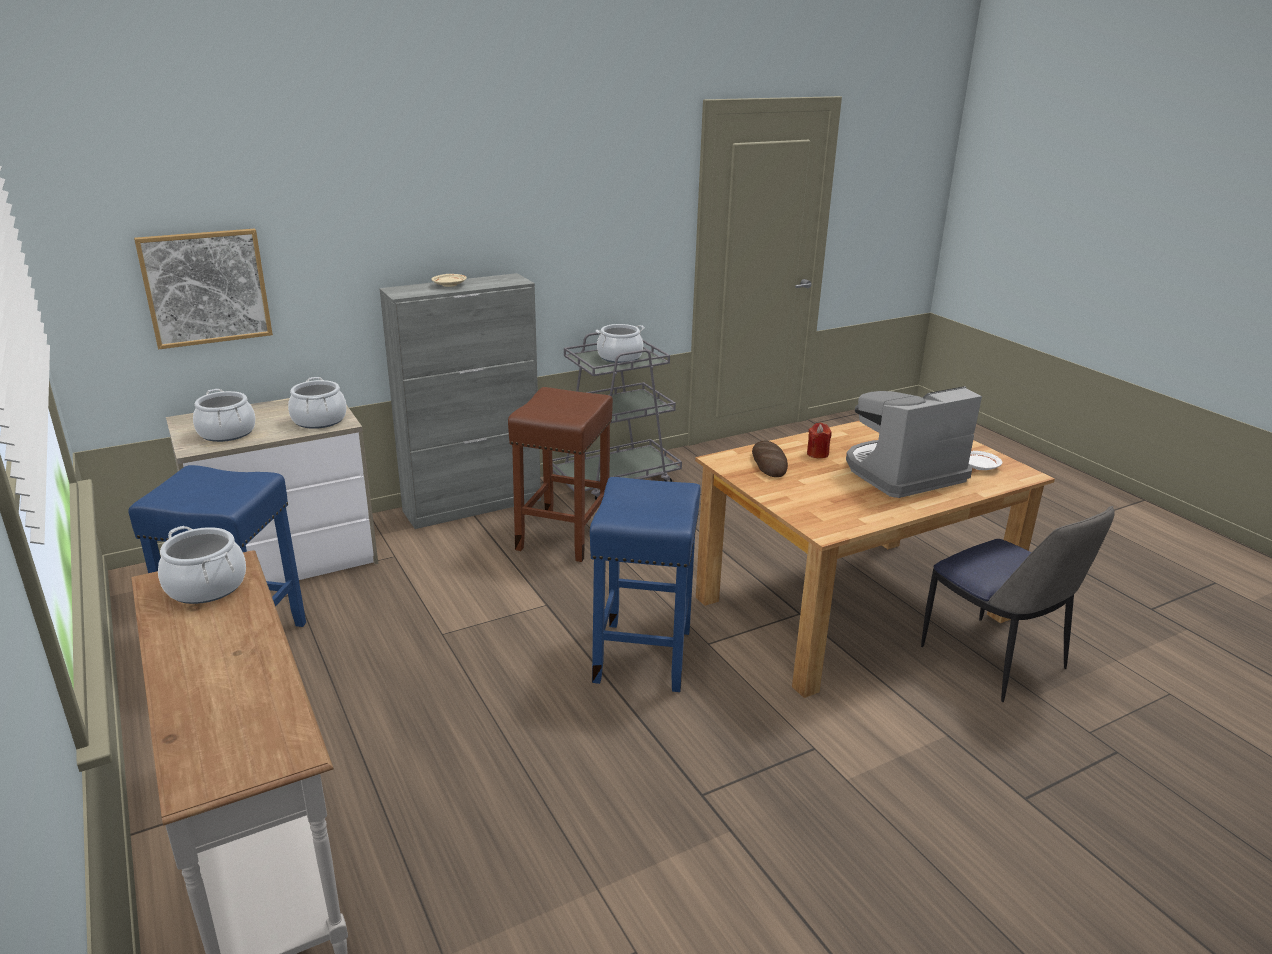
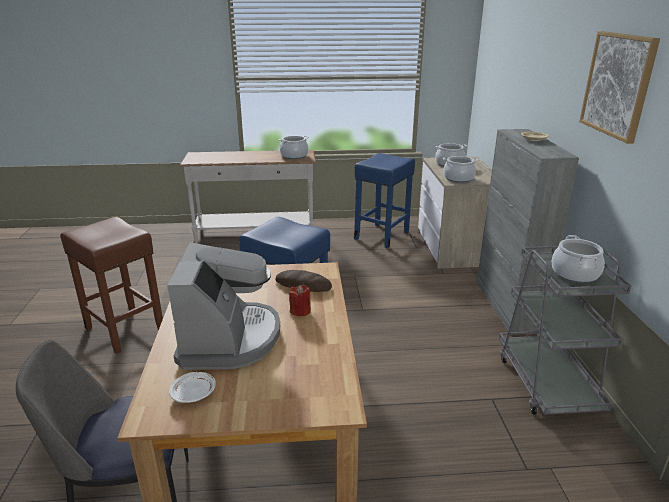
camera: 115 degrees right, 0 degrees up
(206, 287) = (498, 98): picture -> picture (618, 85)
(563, 535) = (448, 333): brown stool -> brown stool (126, 329)

